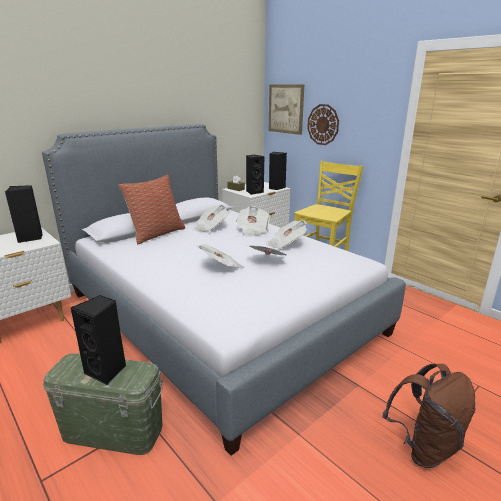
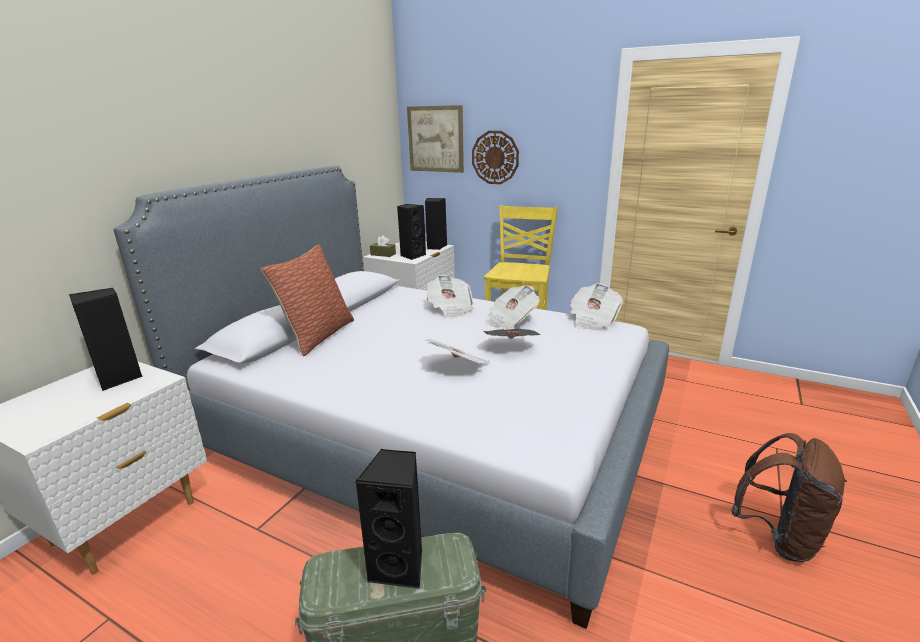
camera: 20 degrees left, 0 degrees up
(210, 227) = (389, 313): newspaper -> newspaper (593, 320)

